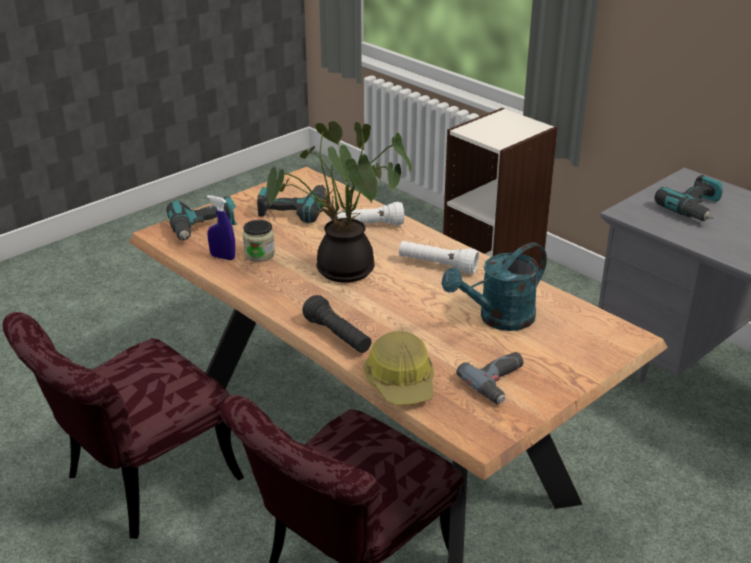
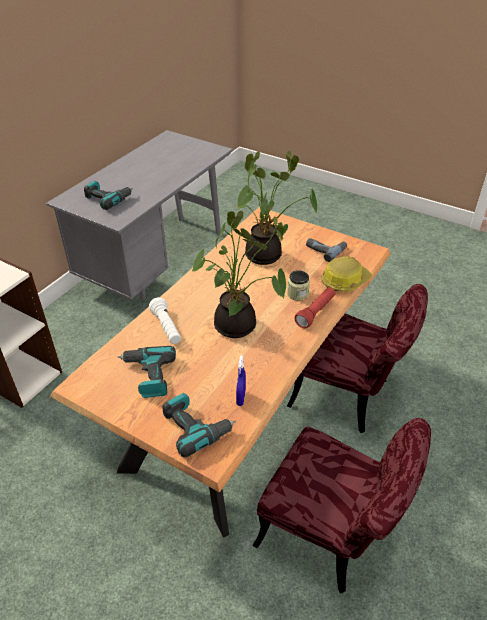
camera: 105 degrees left, 10 degrees up
(259, 254) = (229, 377): jar -> jar (297, 294)
(338, 336) = (315, 312): black flashlight -> red flashlight
(437, 266) = (214, 285): white flashlight -> none
(498, 319) = (266, 255): turquoise watering can -> potted plant

